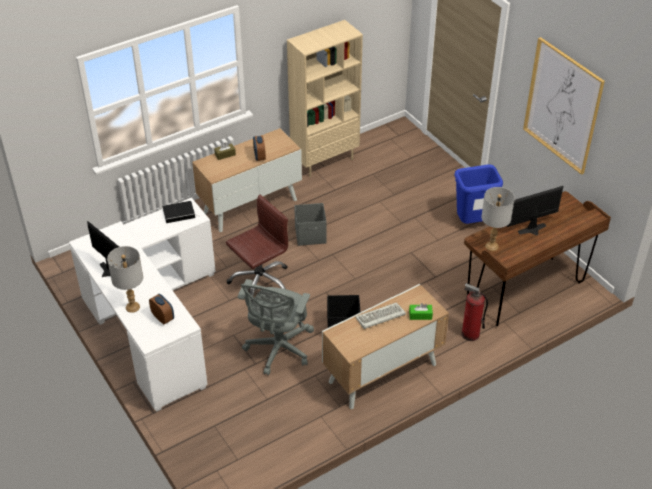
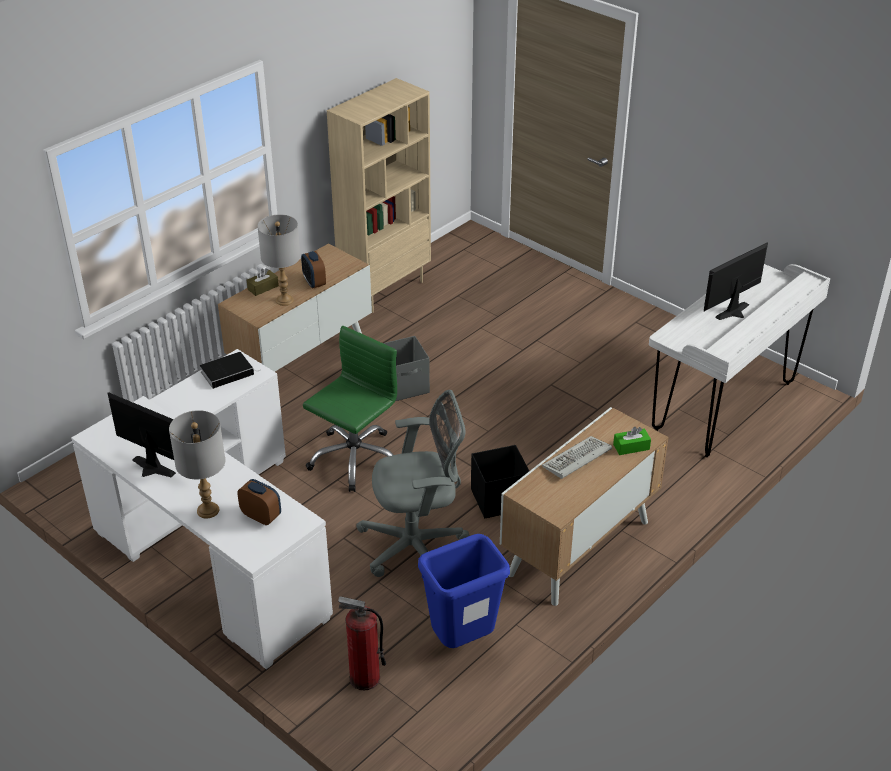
camera: 15 degrees left, 5 degrees down
(260, 281) = (354, 458): brown office chair -> green office chair
(278, 350) = (417, 546): grey office chair -> grey office chair turned 105 degrees counterclockwise
(470, 334) = (676, 474): fire extinguisher -> fire extinguisher (364, 678)
(473, 223) = (618, 335): blue trash can -> blue trash can (463, 641)
(491, 246) = (690, 341): grey table lamp -> grey table lamp (284, 300)
(525, 291) = (724, 407): brown desk -> white desk
(562, 106) = (736, 139): picture -> none

